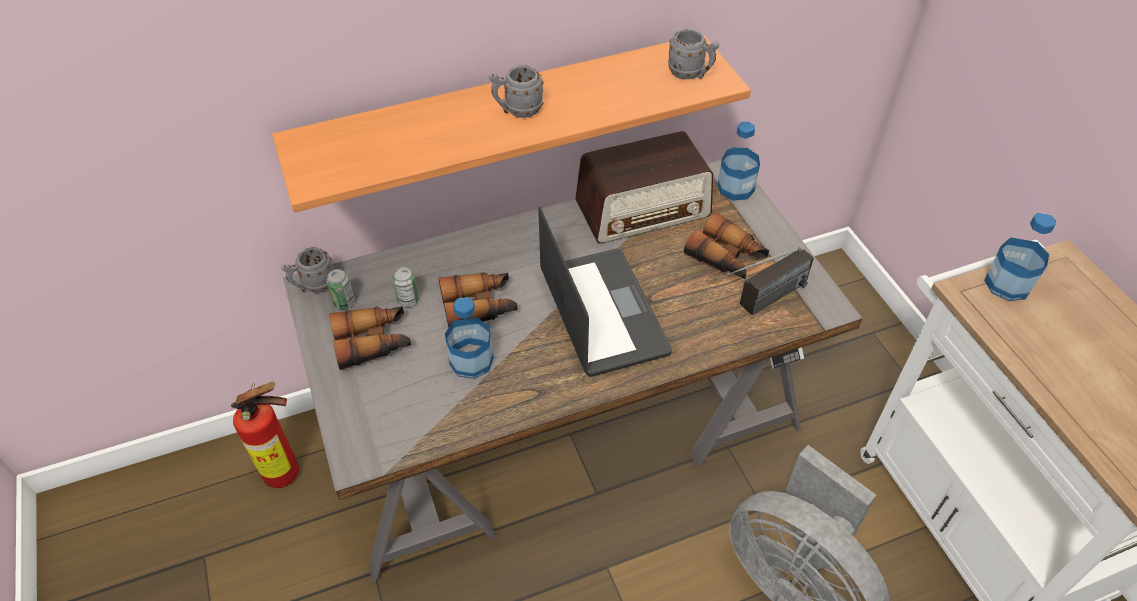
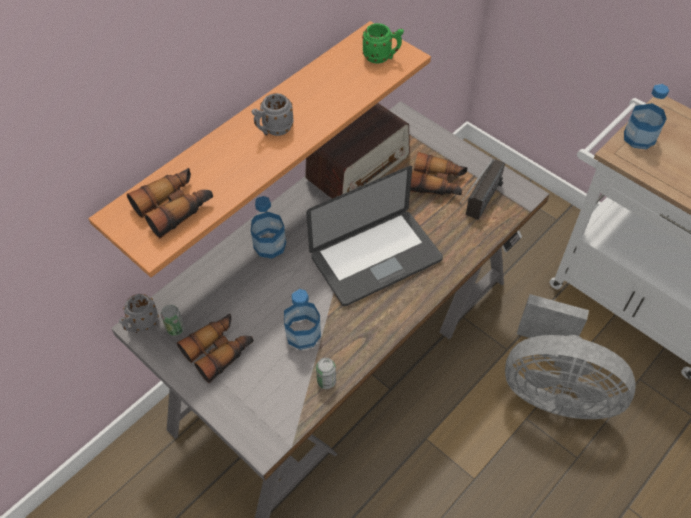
camera: 25 degrees left, 5 degrees up
(287, 473) = (148, 478): fire extinguisher -> none
(408, 300) = (225, 307): can -> can (326, 381)
(479, 306) = (283, 289): binoculars -> binoculars (175, 207)
(603, 313) = (376, 258): laptop -> laptop turned 105 degrees clockwise
(691, 74) = (382, 57): grey mug -> green mug
(735, 188) = (414, 127): bottle -> bottle (270, 245)

